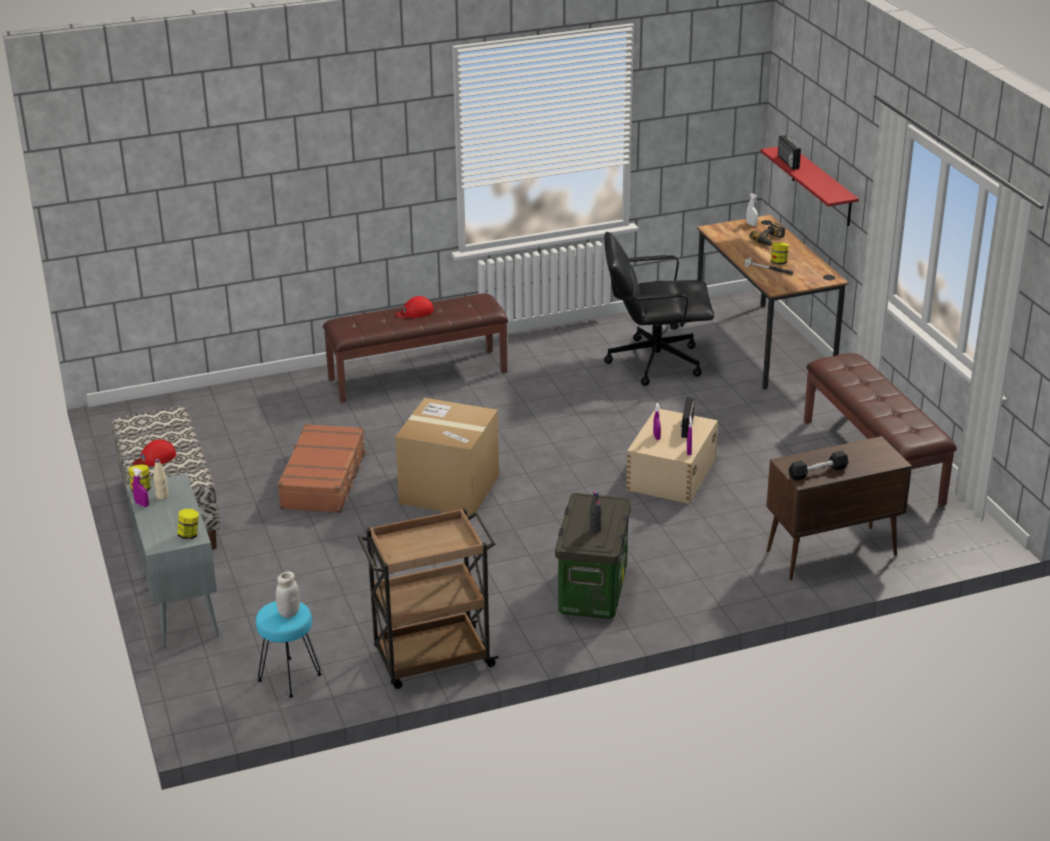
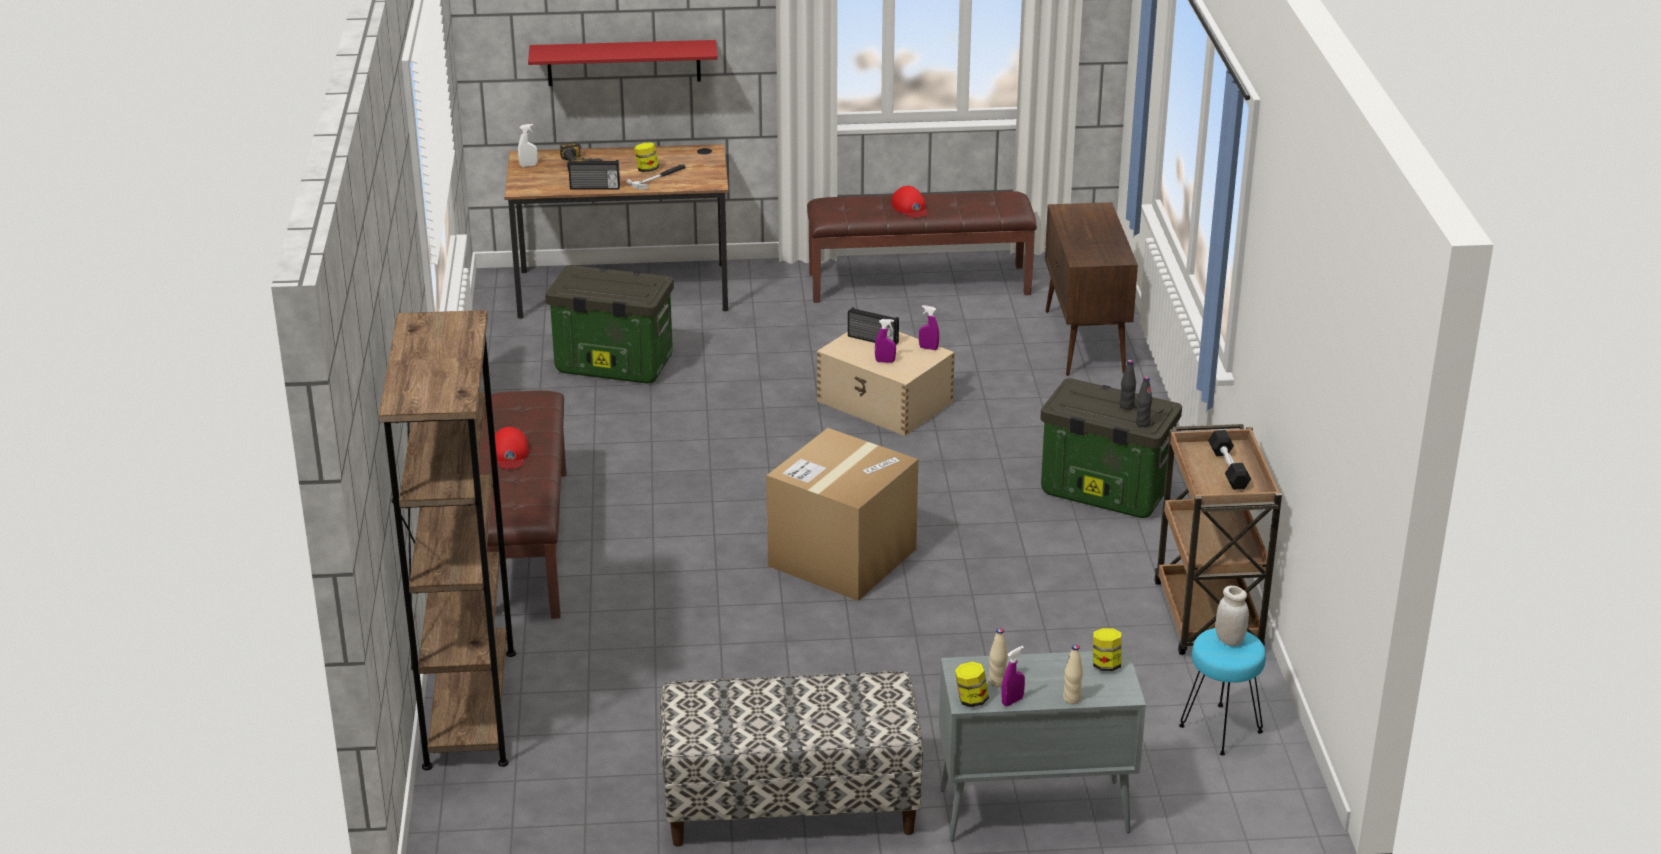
camera: 75 degrees left, 0 degrees up
(148, 526) = (1071, 699): none -> beige bottle
(155, 458) = (812, 719): red cap -> red cap (910, 208)
(242, 394) = (470, 708): none -> brown bookcase
(324, 480) = (768, 655): brown suitcase -> none
(571, 538) = (1142, 423): none -> black bottle
(654, 361) = (612, 365): black office chair -> storage box
(787, 162) = (582, 54): radio -> radio (595, 187)
(818, 472) = (1107, 248): black dumbbell -> black dumbbell (1228, 468)

